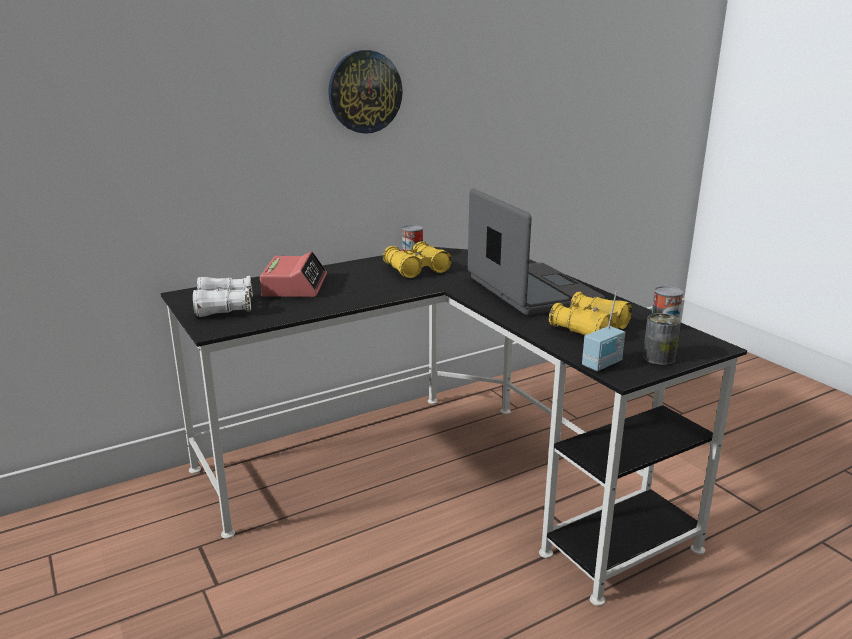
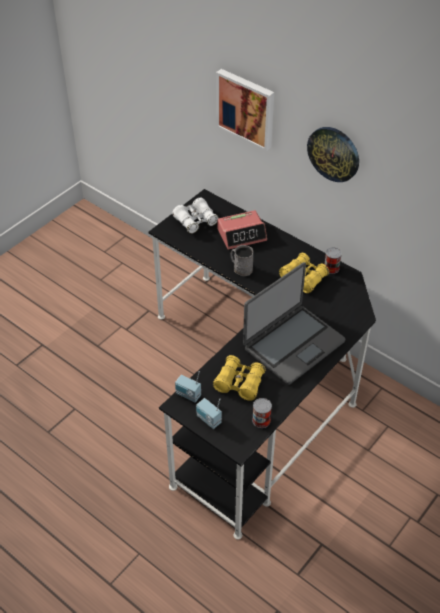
camera: 70 degrees right, 25 degrees up
(215, 91) = (246, 108): none -> picture
(362, 296) = (241, 268): none -> grey mug
(658, 358) = (208, 420): can -> radio

